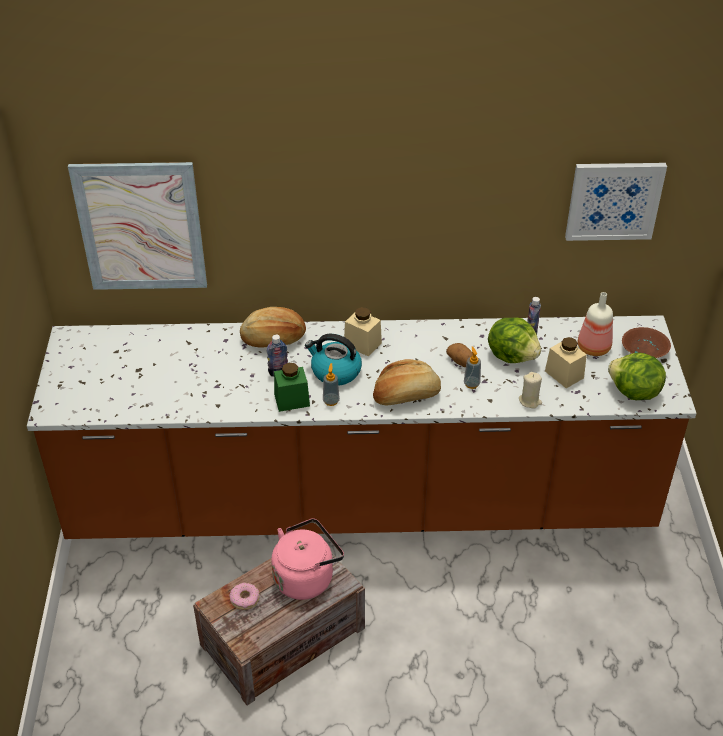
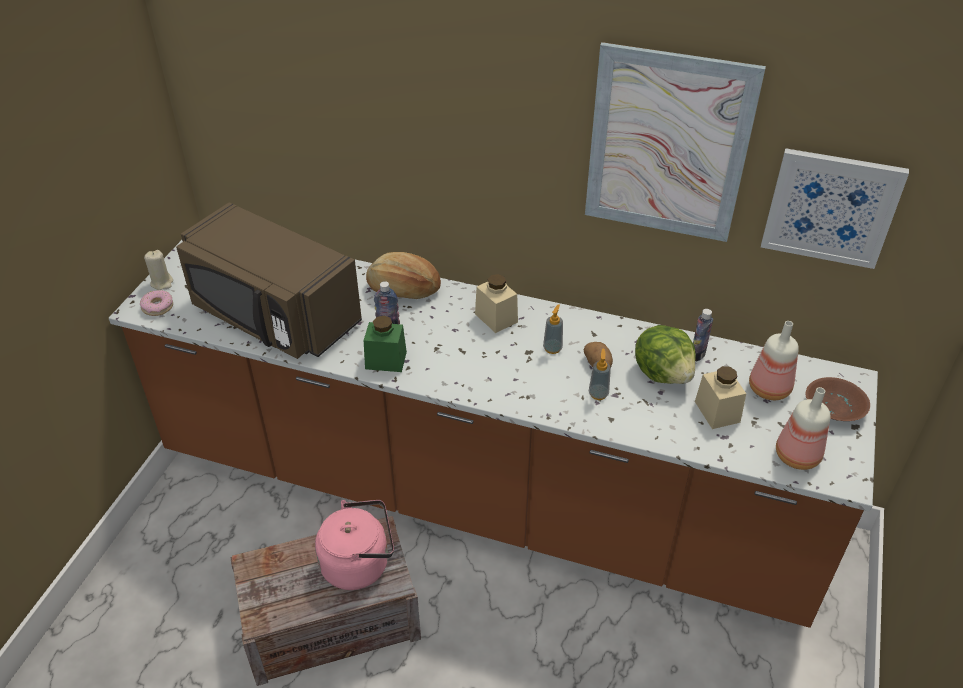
camera: 20 degrees right, 0 degrees up
(141, 227) = (278, 132): picture -> picture (668, 145)
(175, 387) = (273, 316): none -> brown microwave
(244, 599) = (283, 568): donut -> donut (157, 307)
(331, 401) = (427, 372): soap dispenser -> soap dispenser (552, 348)
(335, 372) = (449, 341): kettle -> none
(406, 395) = (515, 388): bread -> none
(530, 401) = (659, 433): beige candle -> beige candle (162, 283)
(633, 393) = (797, 457): lettuce -> bottle

